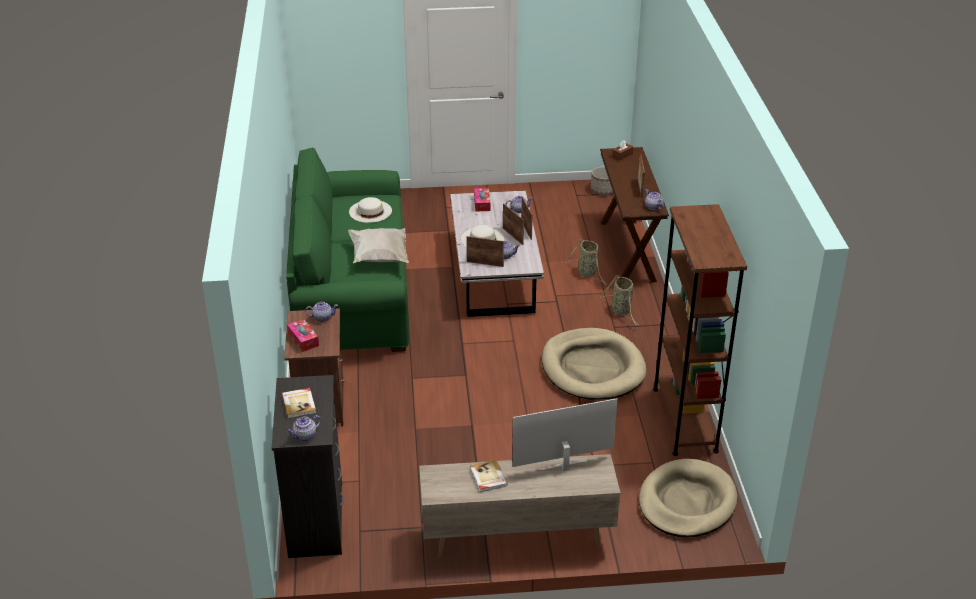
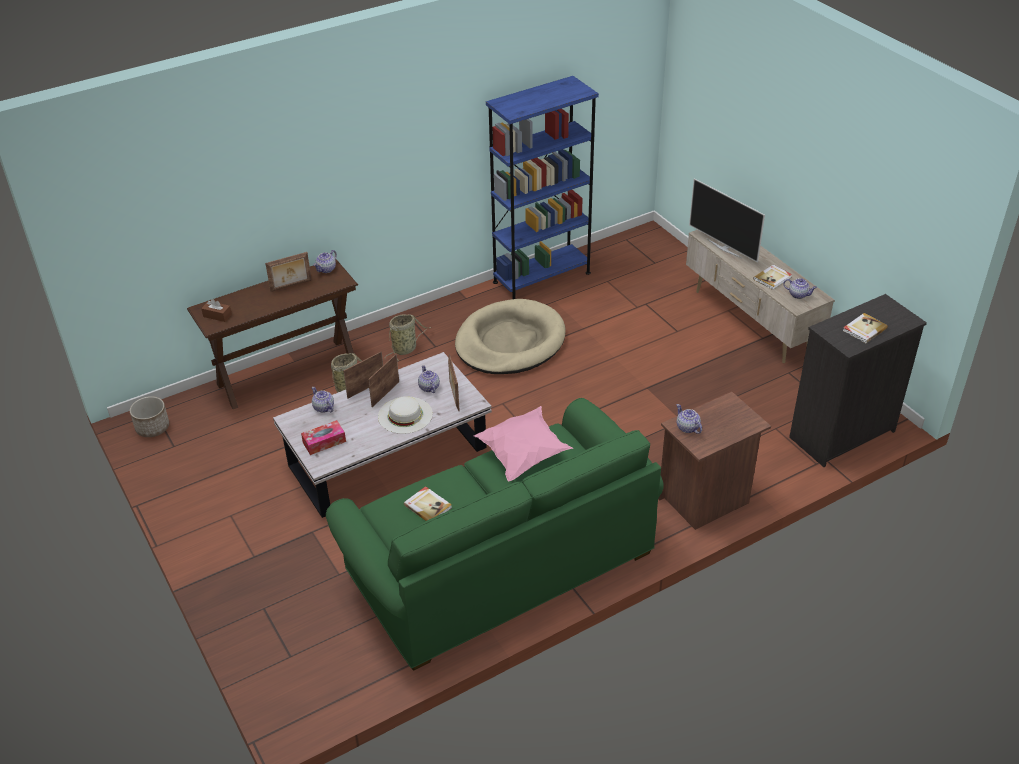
camera: 115 degrees left, 5 degrees up
(303, 339) = (732, 425): tissue box -> none
(304, 436) = (894, 310): teapot -> teapot (798, 295)
(370, 211) = (428, 506): white hat -> book
(380, 258) = (524, 455): white pillow -> pink pillow
(684, 419) = (541, 277): brown bookcase -> blue bookcase
(686, 502) = (637, 256): beige dog bed -> none

